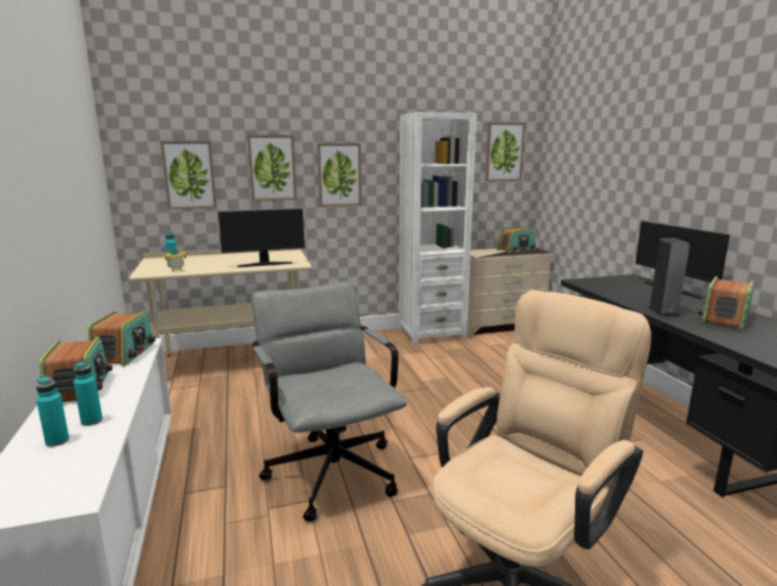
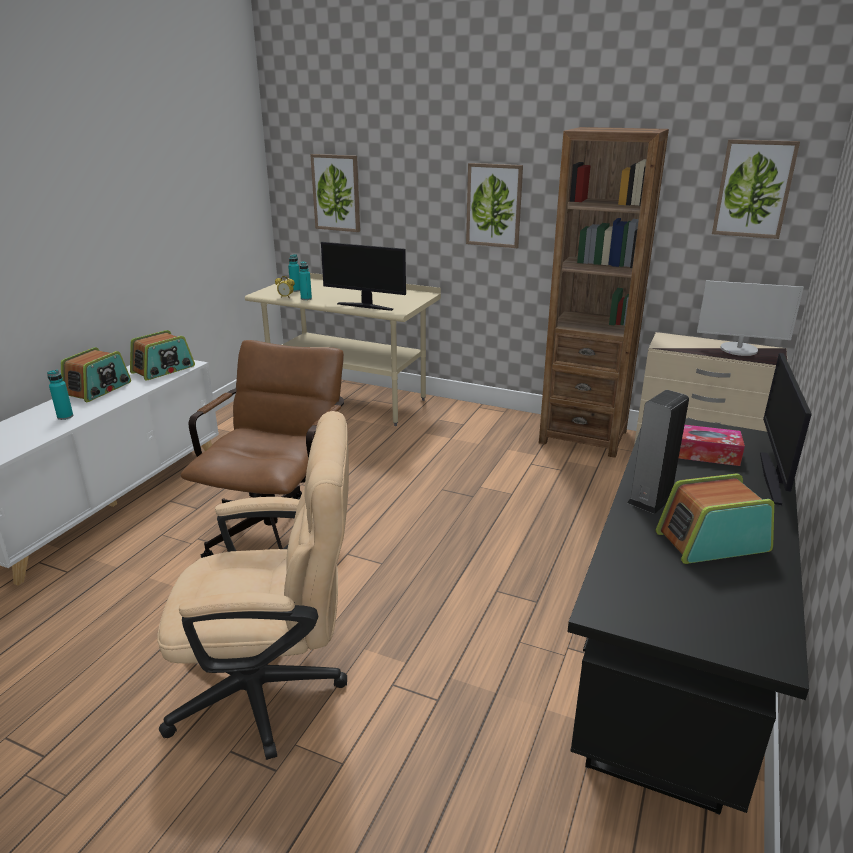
camera: 40 degrees right, 10 degrees up
(57, 441) = (32, 423): turquoise bottle -> turquoise bottle (306, 298)
(272, 168) = (417, 191): picture -> none
(329, 466) = (279, 529): grey office chair -> brown office chair
(431, 334) = (583, 436): white bookcase -> brown bookcase
(516, 250) = (739, 349): radio -> monitor
(628, 289) = (703, 453): none -> tissue box

